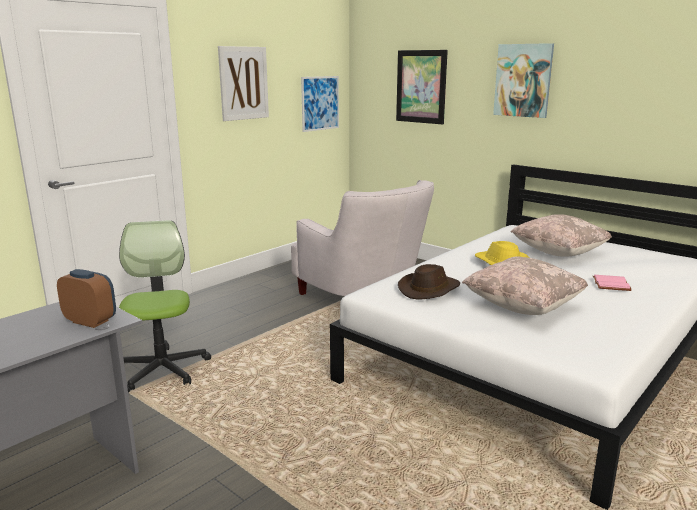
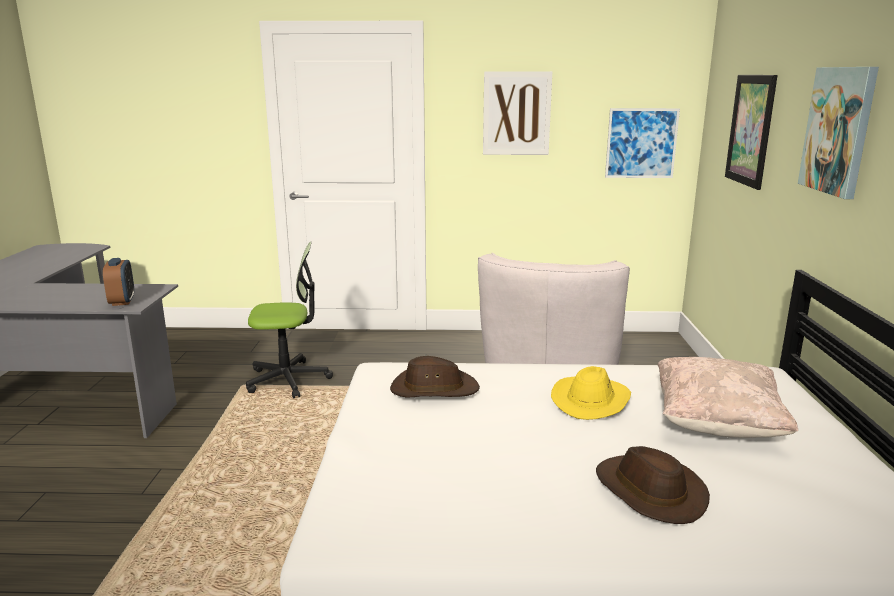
camera: 50 degrees right, 0 degrees up
(162, 369) = (288, 380): office chair -> office chair turned 45 degrees clockwise
(523, 307) = (462, 451): beige pillow -> none
(612, 284) = (648, 491): pink book -> brown hat

